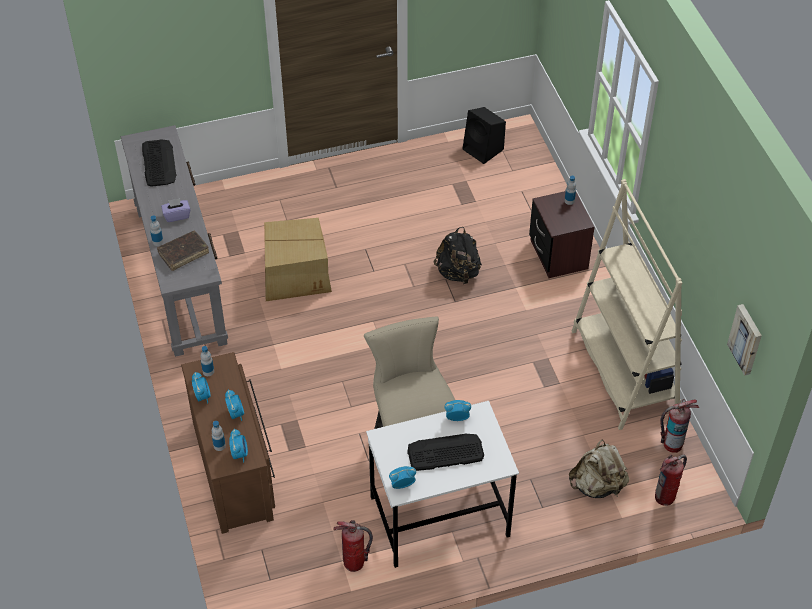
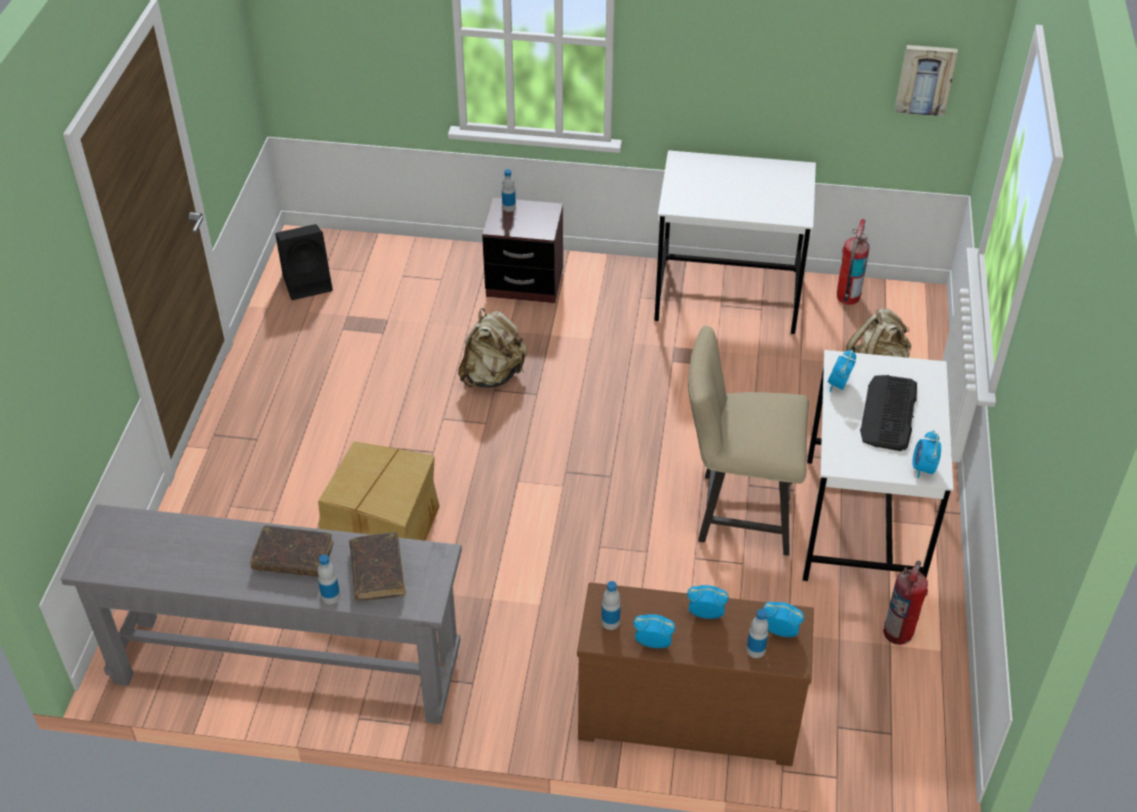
camera: 65 degrees left, 5 degrees down
(158, 163) = (163, 547): keyboard -> none
(177, 215) = (293, 557): purple tissue box -> brown book
(458, 273) = (492, 375): black backpack -> beige backpack
(624, 371) = (728, 295): beige bookcase -> white desk
(665, 497) = (915, 328): fire extinguisher -> none

